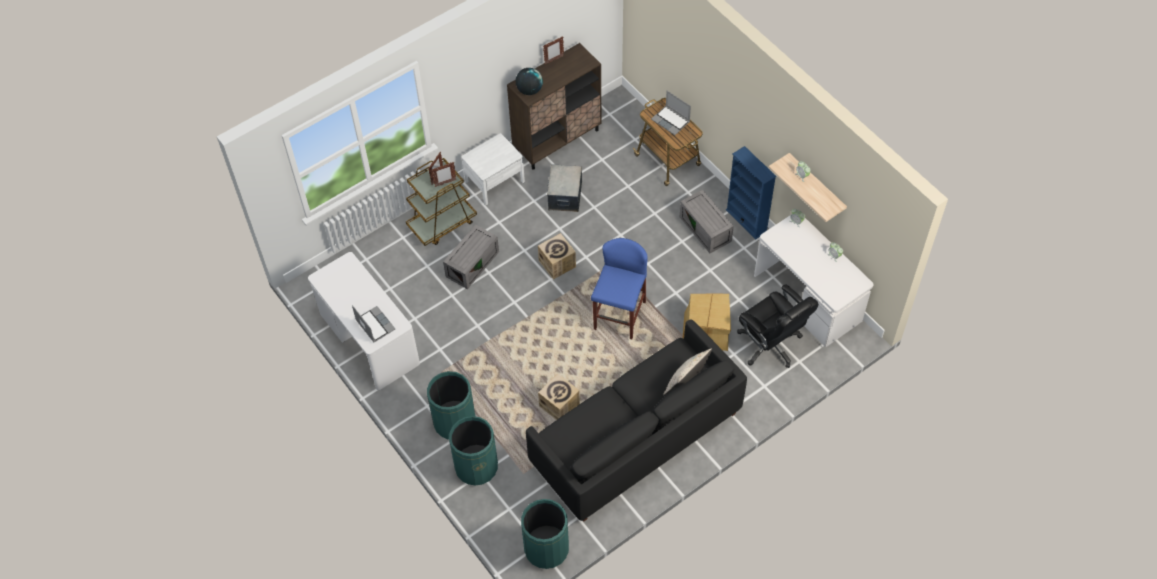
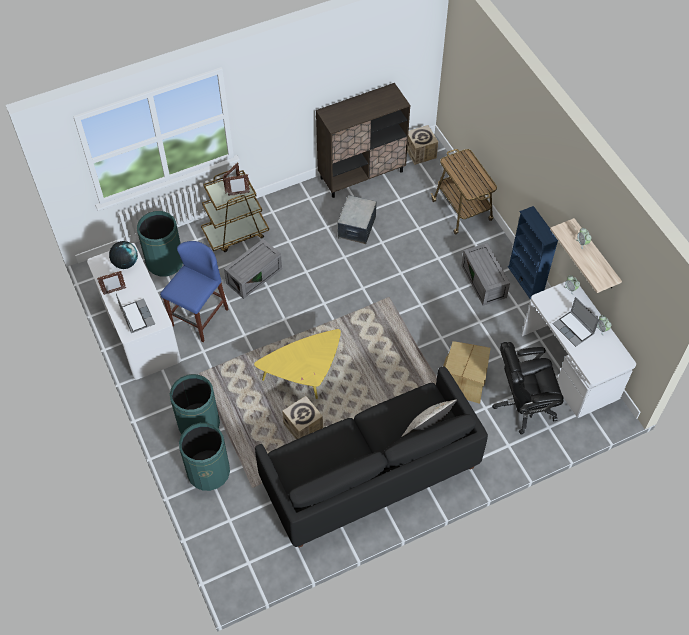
camera: 10 degrees right, 0 degrees up
(494, 181) = (294, 203): white nightstand -> none
(529, 90) = (335, 119): globe -> globe (125, 263)
(546, 548) = (256, 567): green trash can -> green trash can (165, 262)
(548, 355) = (304, 375): none -> yellow coffee table
(554, 60) = (366, 94): picture frame -> picture frame (114, 291)
(557, 264) = (334, 290): cardboard box -> cardboard box (420, 153)
(619, 315) = (382, 350): blue stool -> blue stool (199, 317)
(671, 121) = (469, 171): laptop -> laptop (574, 329)
(770, 344) = (523, 405): black office chair -> black office chair turned 105 degrees clockwise

